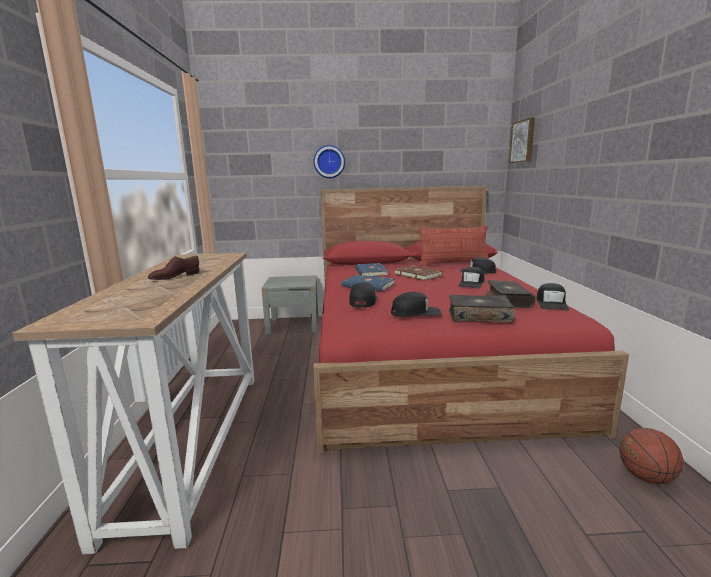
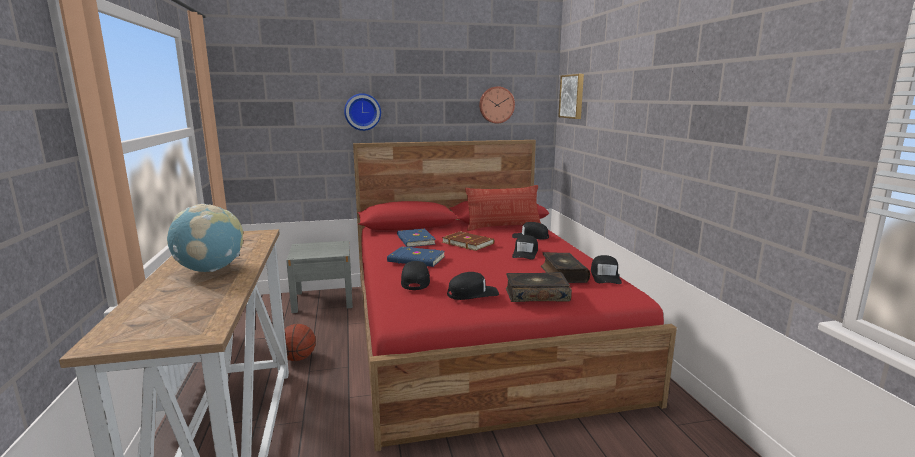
camera: 10 degrees left, 0 degrees up
(175, 277) = (210, 270): brown shoe -> globe
(449, 153) = (496, 105): none -> wall clock
(645, 477) = (692, 444): basketball -> basketball (298, 358)

